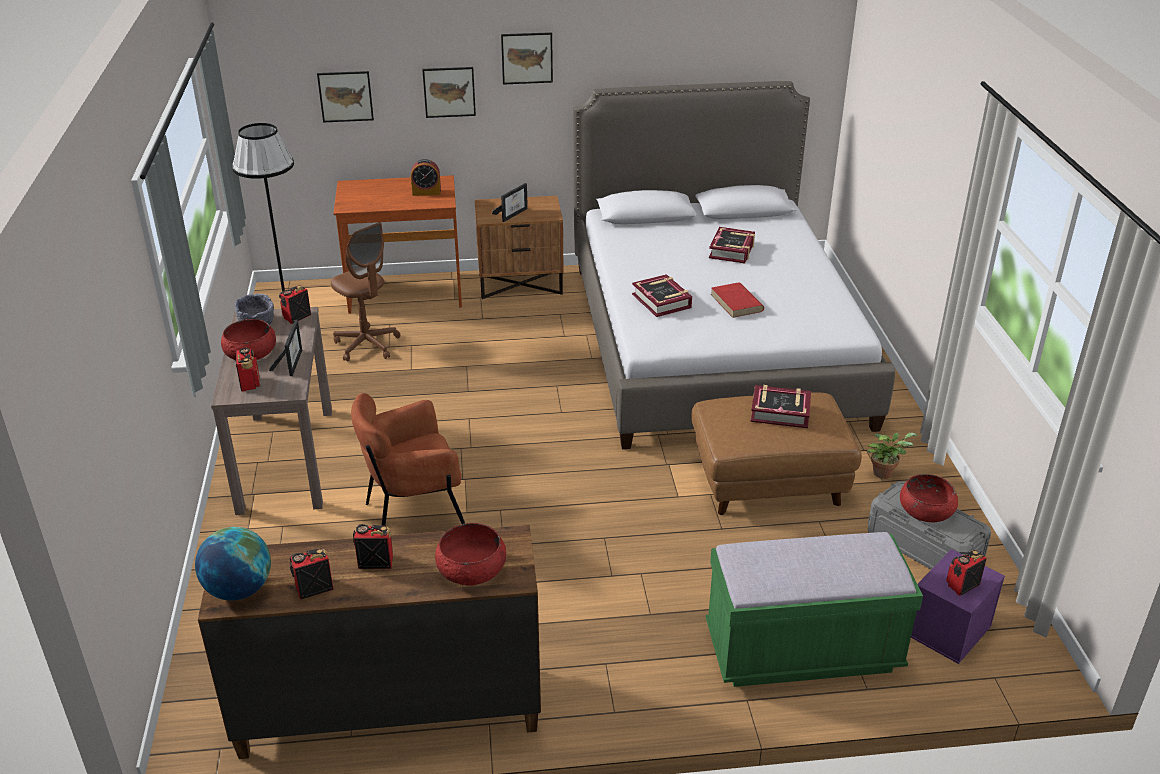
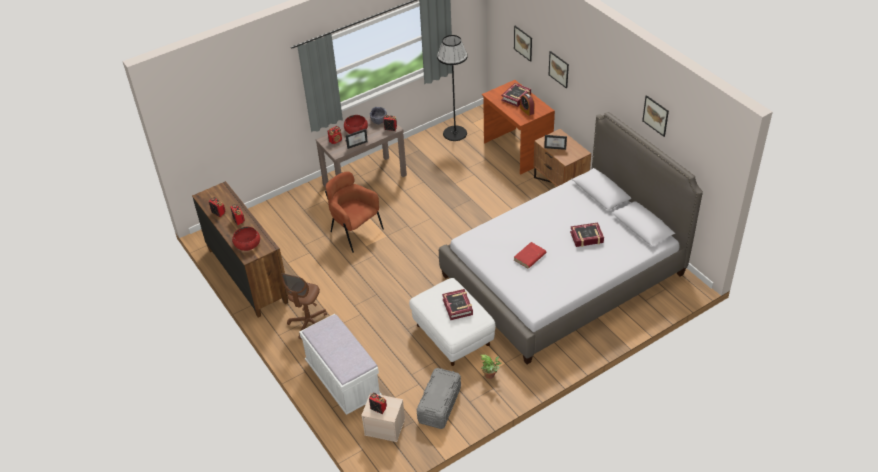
camera: 65 degrees right, 10 degrees up
(239, 590) = (209, 197): globe -> none
(367, 345) = (463, 161): brown office chair -> brown office chair (308, 324)
(527, 58) = (589, 75): picture -> picture (655, 115)
(662, 301) = (508, 230): book -> book (516, 97)
(769, 481) = (453, 335): brown ottoman -> white ottoman
(803, 650) = (343, 380): green bench -> white bench
(926, 510) = (439, 388): red bowl -> none
(948, 629) = (385, 427): purple storage box -> beige storage box

